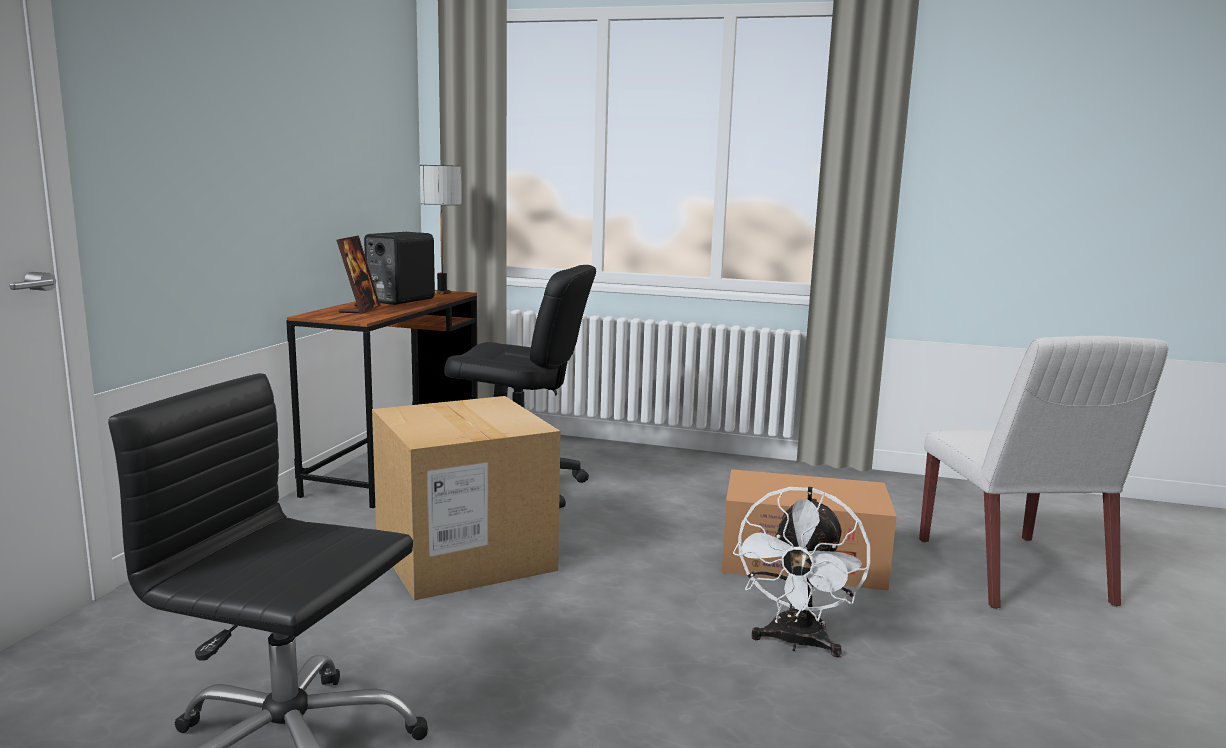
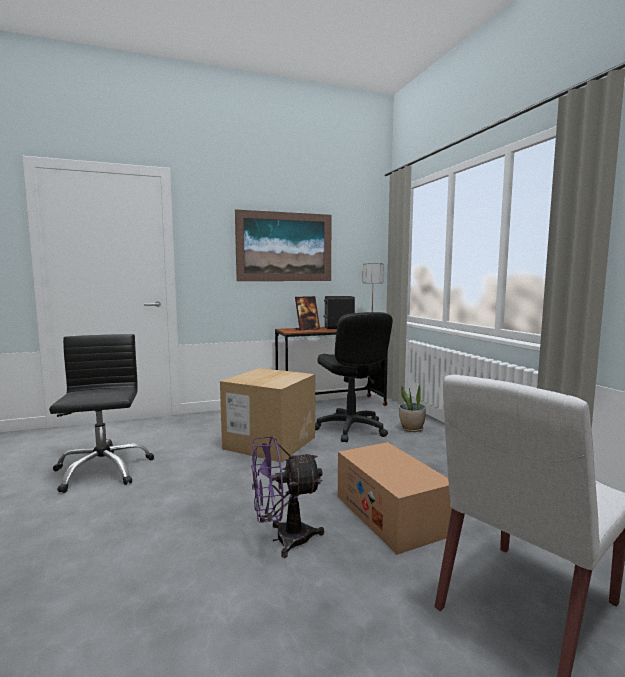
camera: 55 degrees right, 5 degrees down
(283, 118) = (284, 247): none -> picture
(588, 460) = (411, 429): none -> potted plant
(796, 643) = (283, 539): white fan -> purple fan

